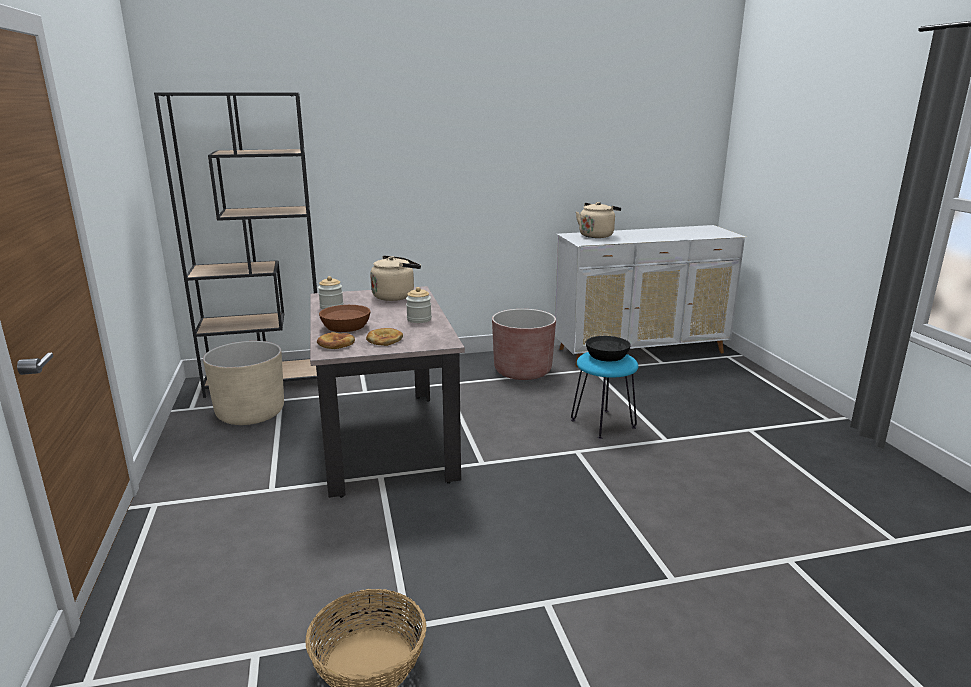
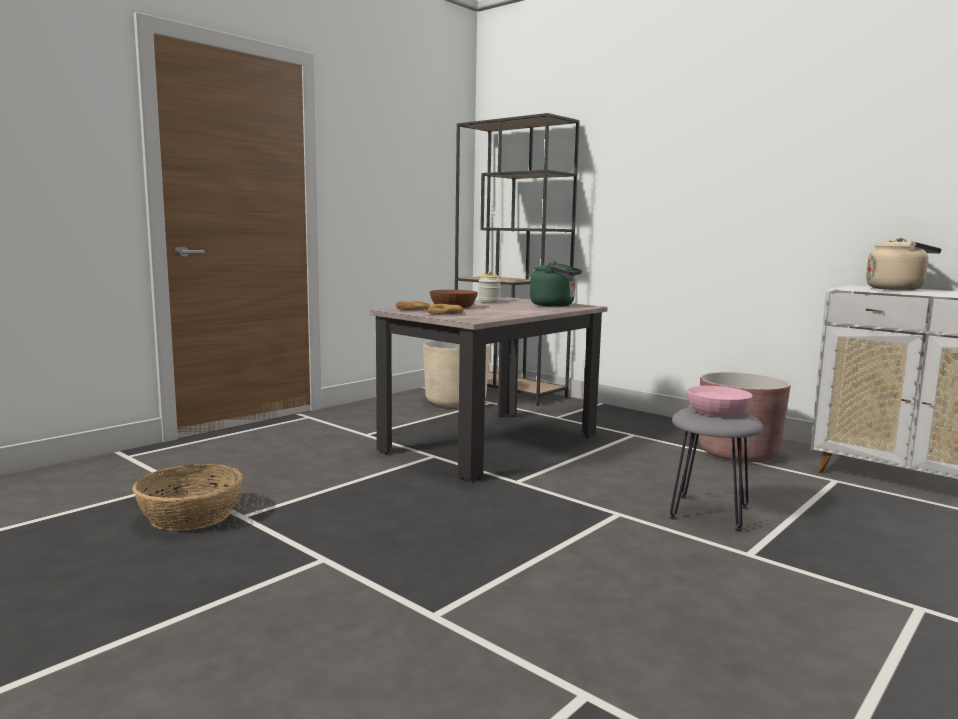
camera: 55 degrees right, 10 degrees down
(395, 296) = (555, 305): beige kettle -> green kettle
(419, 319) = (512, 312): jar -> none
(603, 424) = (709, 513): turquoise stool -> grey stool
(606, 356) = (716, 411): black bowl -> pink bowl

